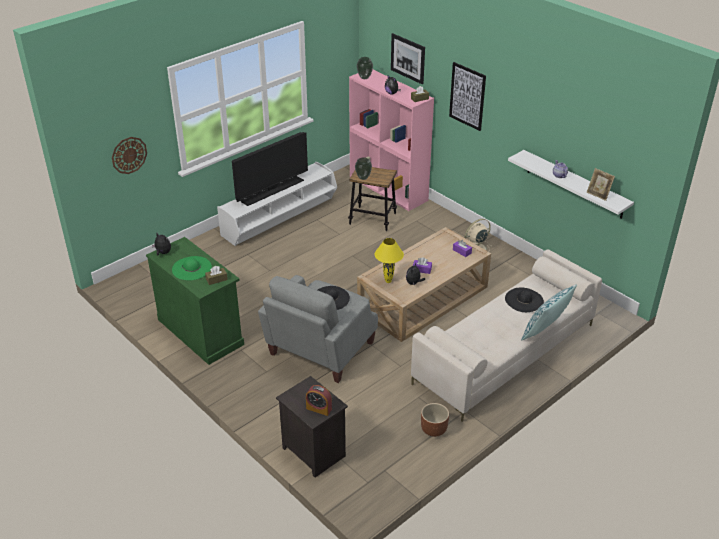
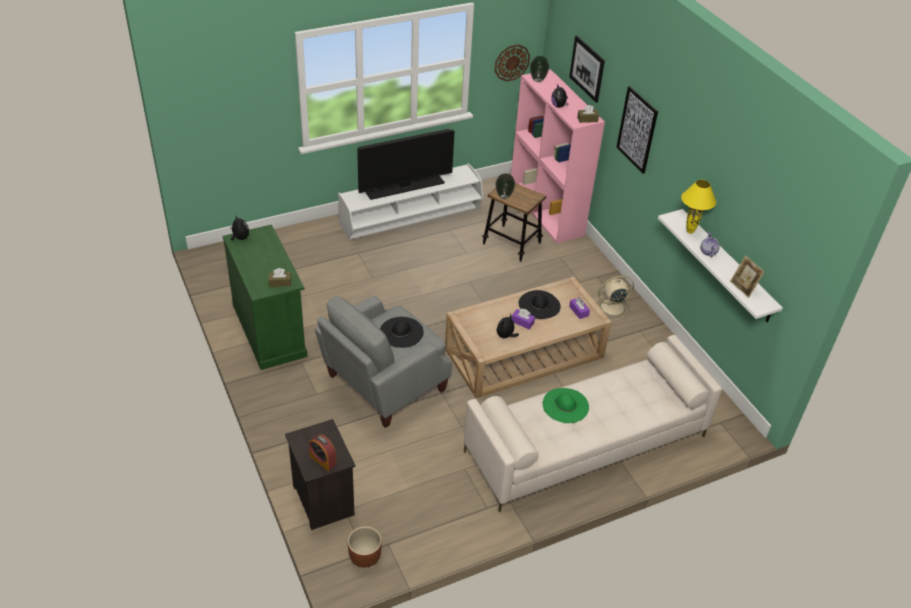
camera: 15 degrees right, 5 degrees up
(129, 155) = (239, 121): wall clock -> wall clock (512, 62)
(192, 268) = (261, 263): green hat -> green hat (565, 405)
(388, 281) = (478, 326): yellow table lamp -> yellow table lamp (689, 231)
(433, 430) = (463, 512): brown planter -> brown planter (364, 557)
(524, 300) = (622, 389): black hat -> black hat (539, 305)
(545, 331) = (628, 434): pillow -> none

